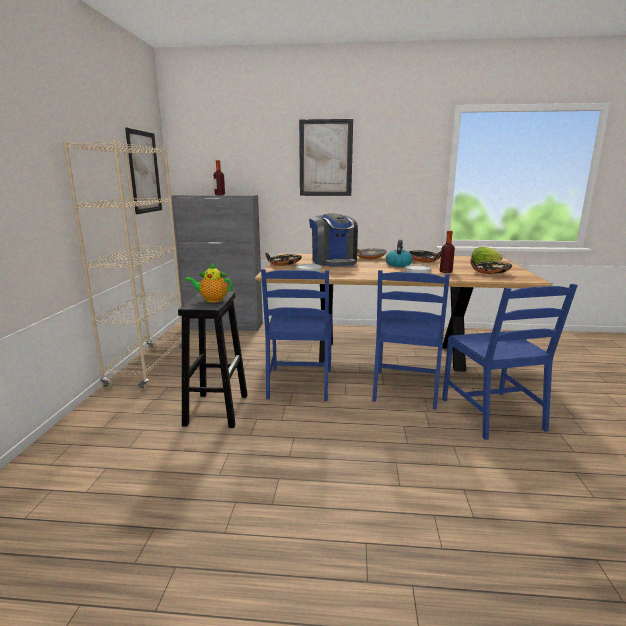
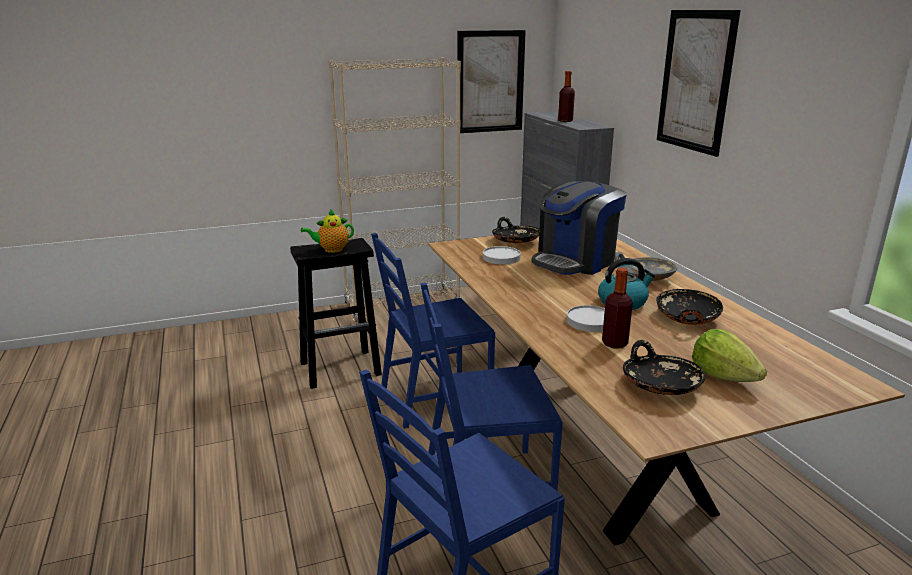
camera: 65 degrees right, 5 degrees up
(212, 300) = (331, 250): teapot -> teapot turned 90 degrees counterclockwise

